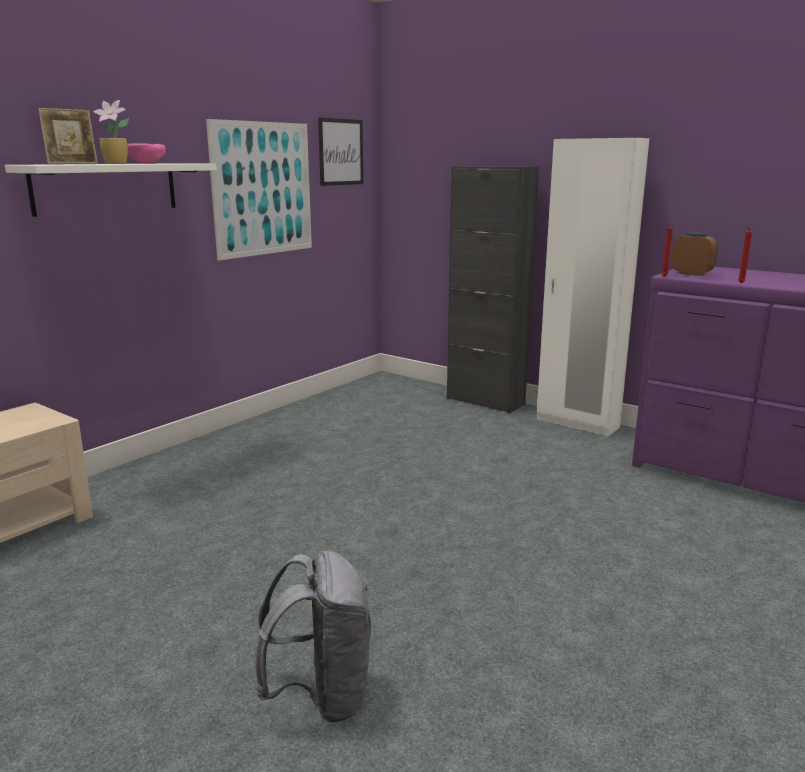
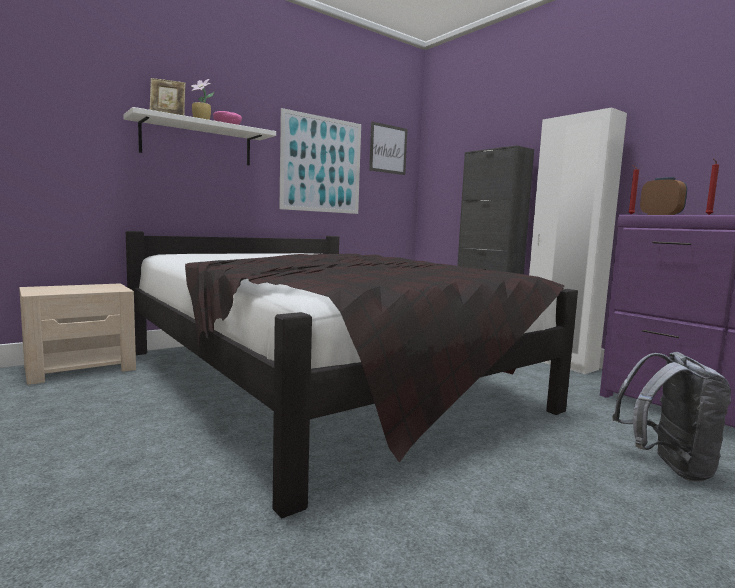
camera: 15 degrees right, 10 degrees down
(321, 696) = (186, 516): grey backpack -> grey backpack (666, 466)
(336, 492) = (322, 379): none -> black bed

